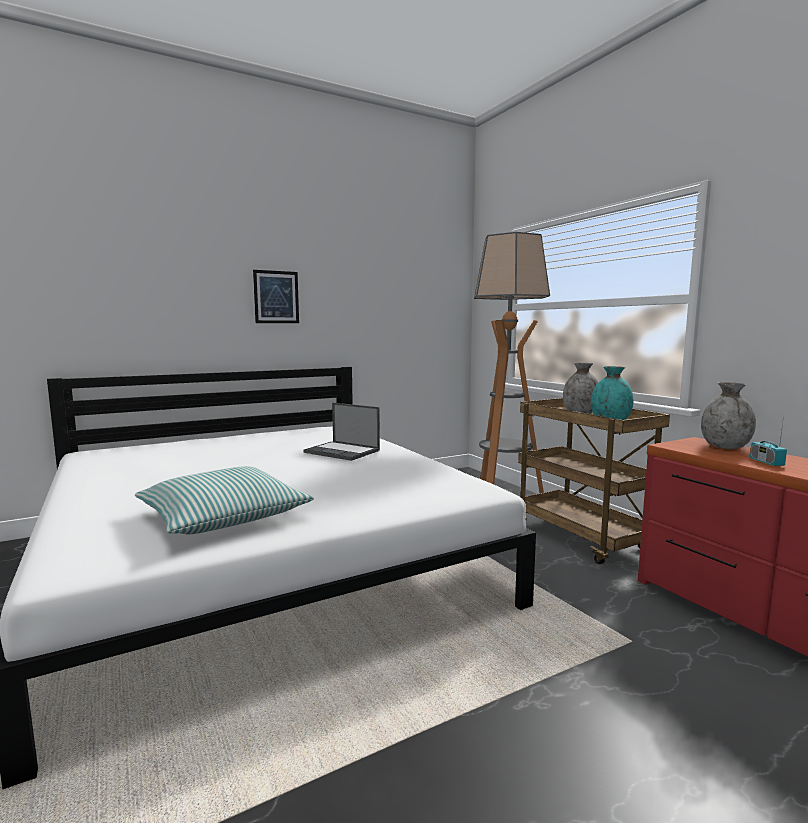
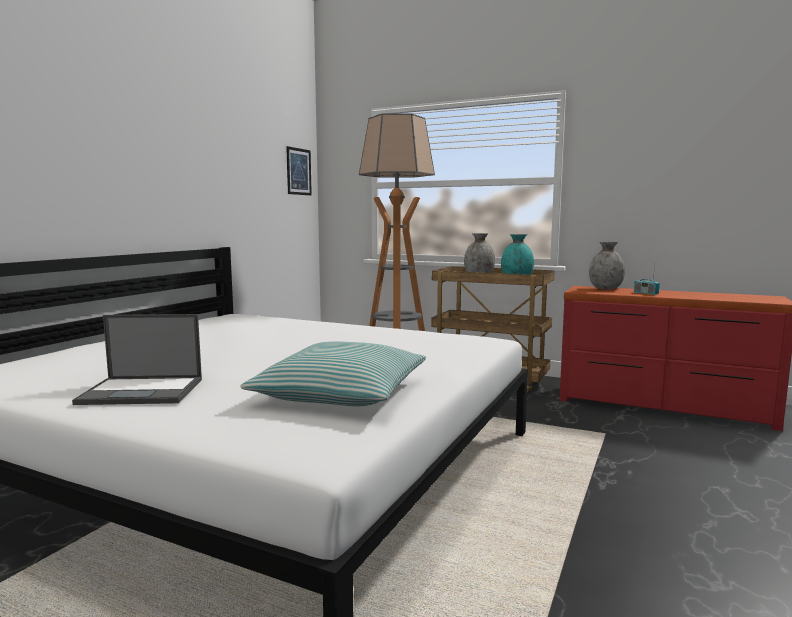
camera: 35 degrees left, 0 degrees up
(276, 297) = (152, 162): picture -> picture (298, 171)
(343, 451) = (303, 332): laptop -> laptop (143, 391)

